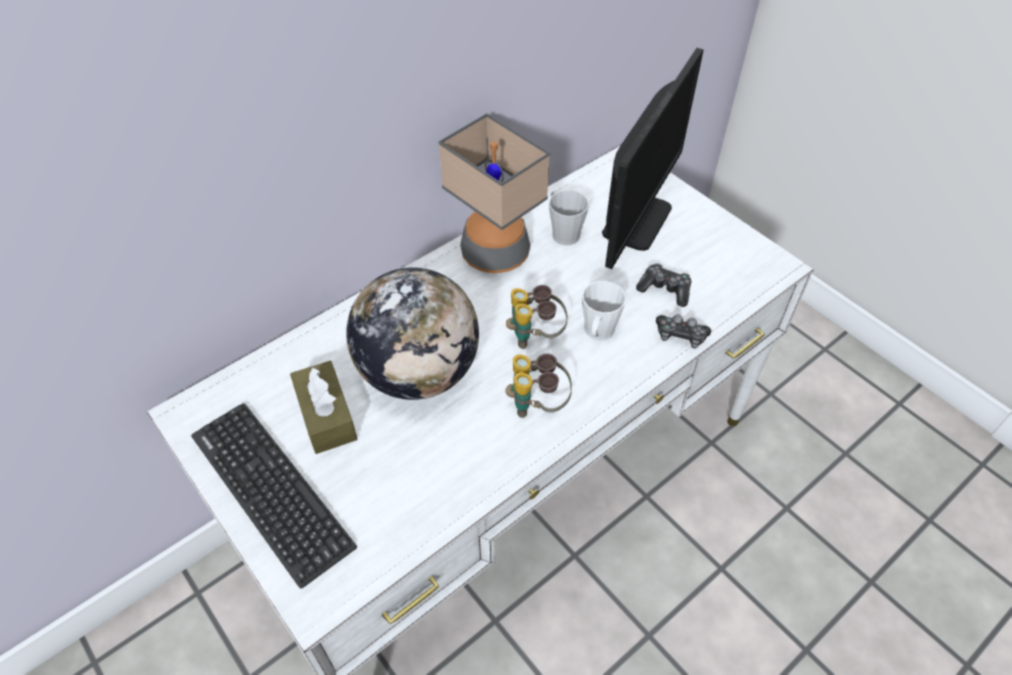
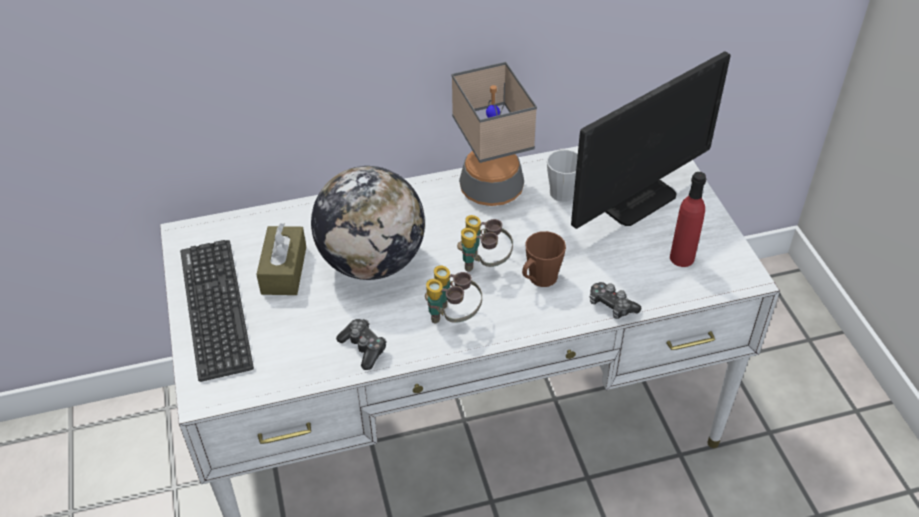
camera: 25 degrees right, 5 degrees down
(598, 333) = (539, 280): white mug -> brown mug
(665, 290) = (623, 264): game controller -> game controller (364, 348)
(713, 266) = (682, 258): none -> red bottle

